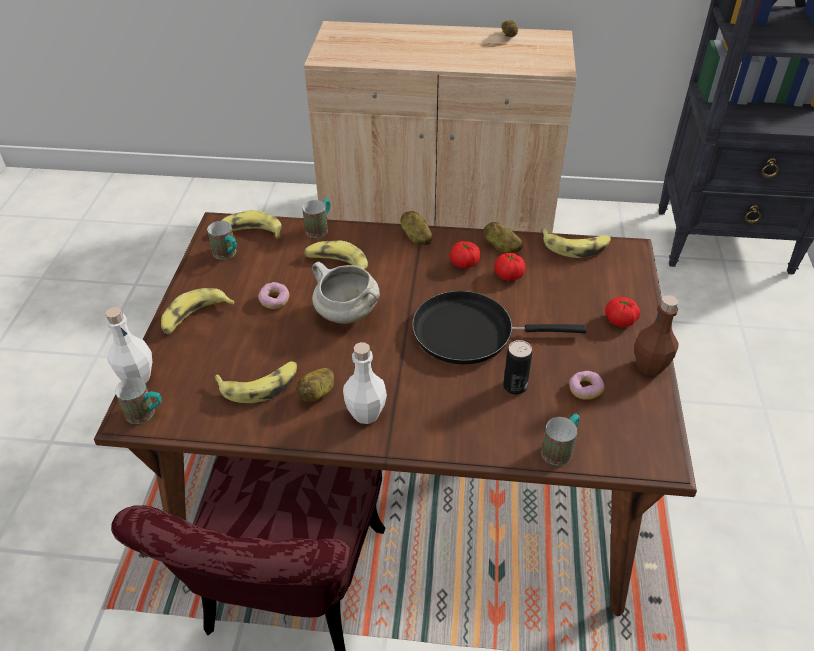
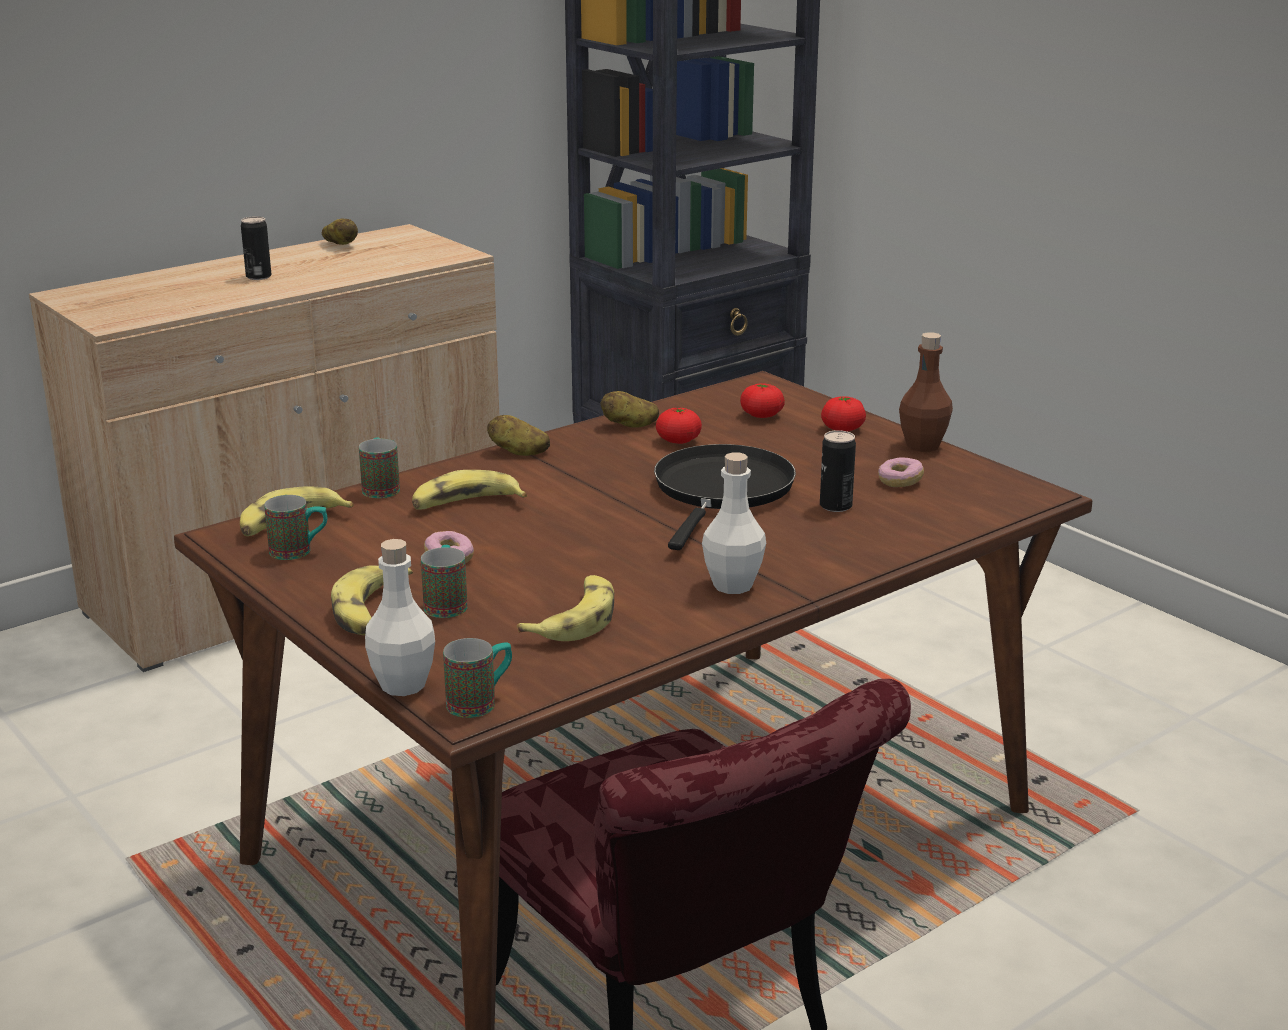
camera: 45 degrees left, 20 degrees down
(318, 393) = (653, 596): potato -> none
(346, 314) = (559, 533): white cooking pot -> none
(433, 47) = (258, 276): none -> can
(464, 263) = (614, 450): tomato -> tomato (761, 415)
(470, 332) = (721, 491): black frying pan -> black frying pan turned 150 degrees clockwise
(560, 449) = (950, 523): mug -> mug (446, 603)
(575, 247) = (705, 398): banana -> none

